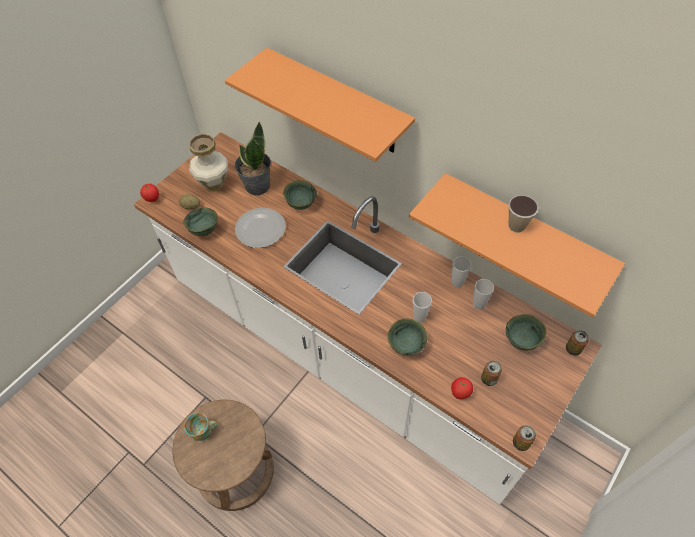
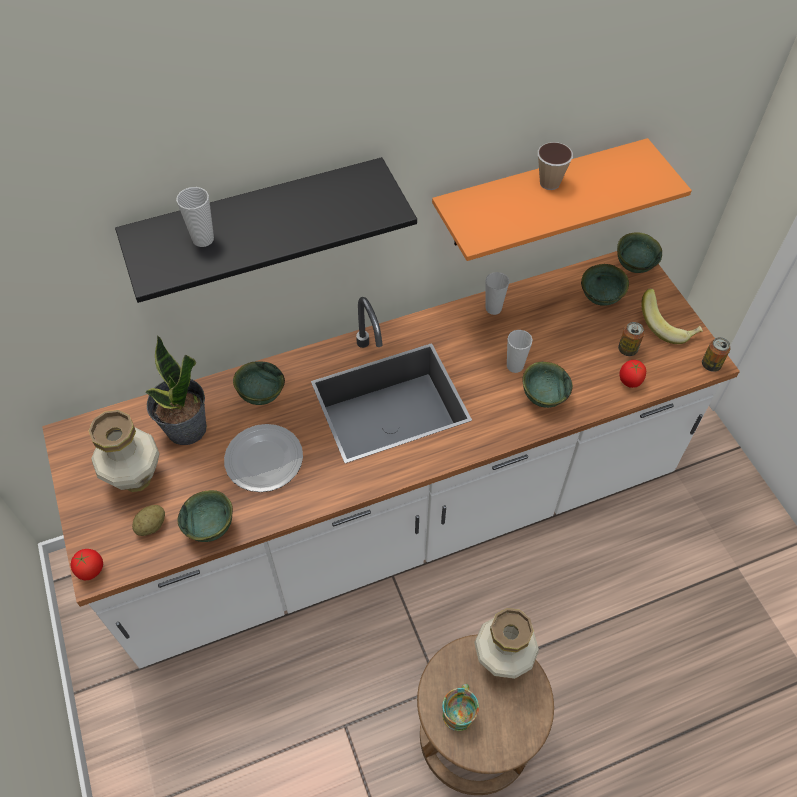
camera: 60 degrees left, 0 degrees up
(249, 439) = (503, 659): none -> vase
(338, 103) = (258, 221): orange shelf -> black shelf
(479, 304) = (534, 307): cup -> cup (203, 239)
(533, 396) = (667, 326): none -> banana
(573, 349) = (634, 266): can -> green bowl

